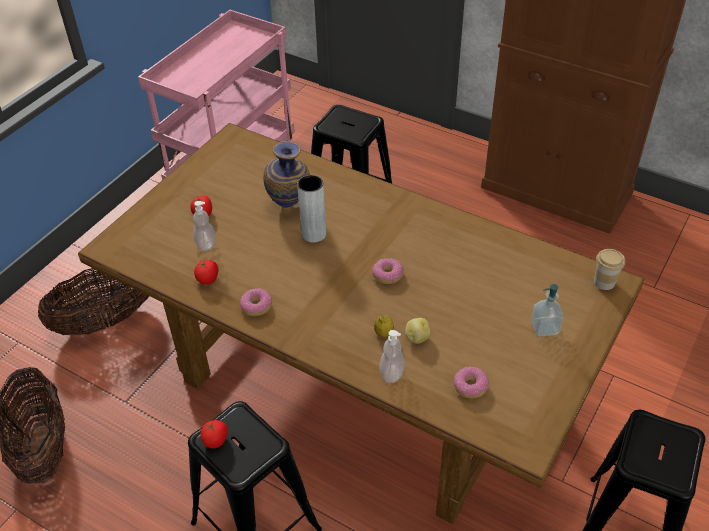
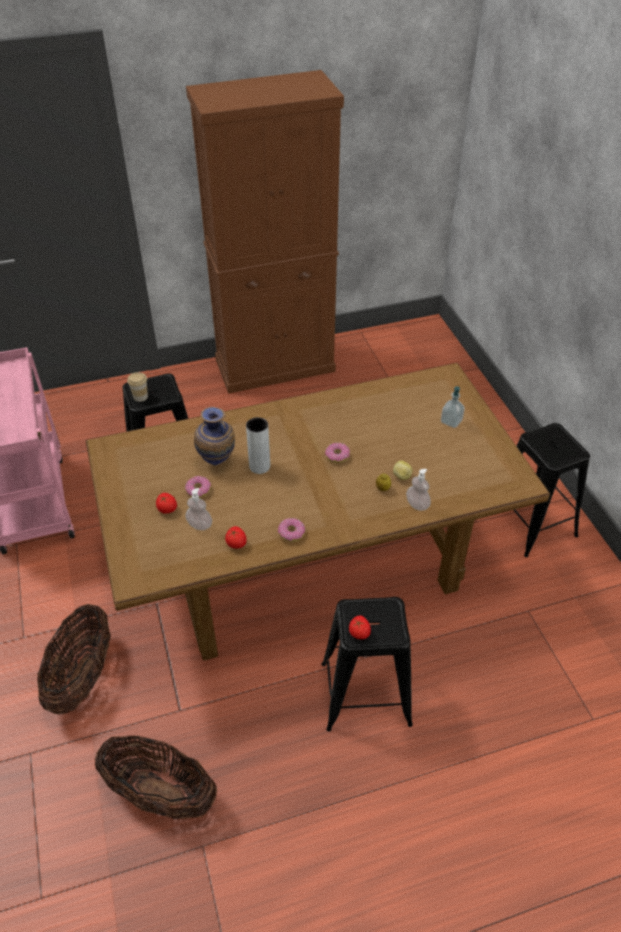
camera: 50 degrees left, 0 degrees up
(470, 386) = (461, 478): donut -> donut (198, 490)
(604, 282) = (444, 377): cup -> cup (140, 397)

